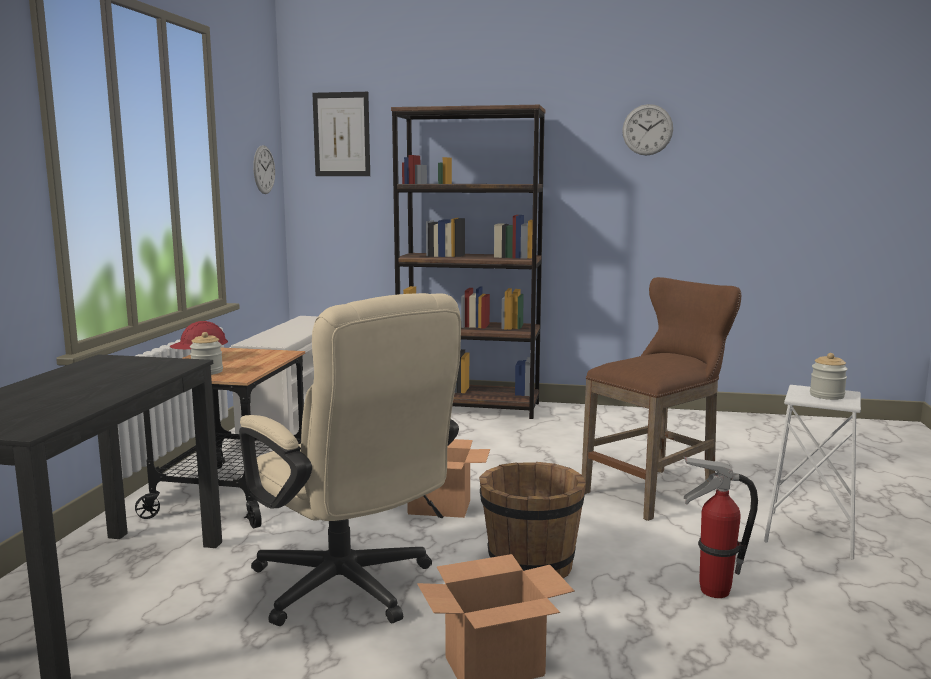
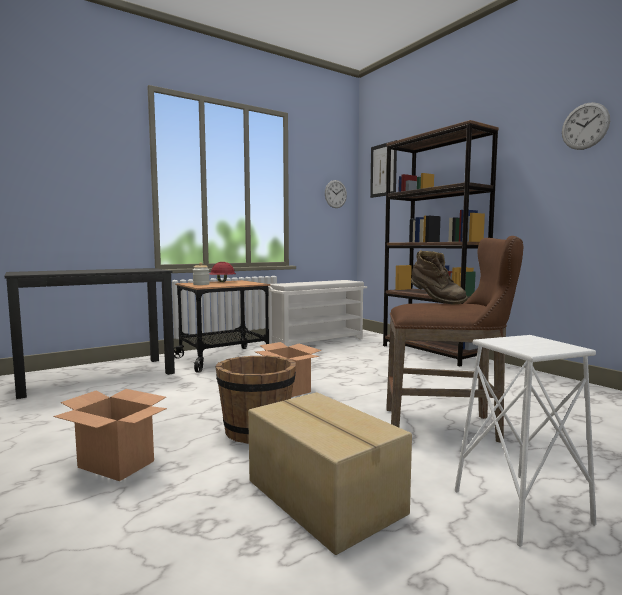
camera: 45 degrees right, 5 degrees down
(351, 591) = (161, 407): beige office chair -> none
(643, 357) = (436, 301): none -> brown boot
(713, 591) = (323, 497): fire extinguisher -> cardboard box
(826, 395) = (533, 344): jar -> none

